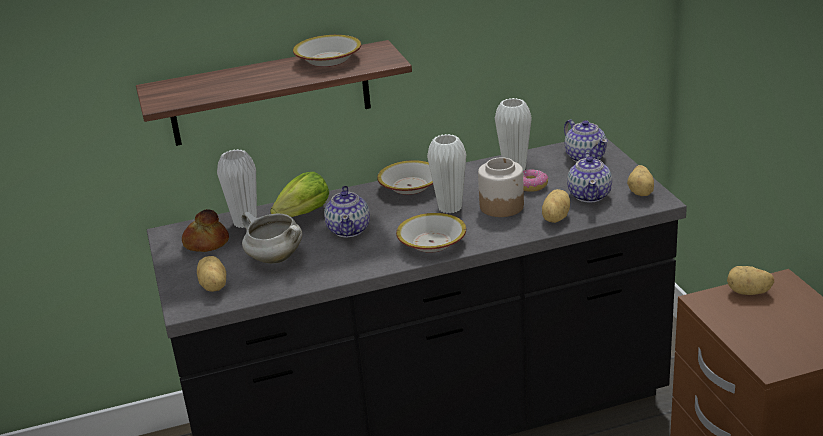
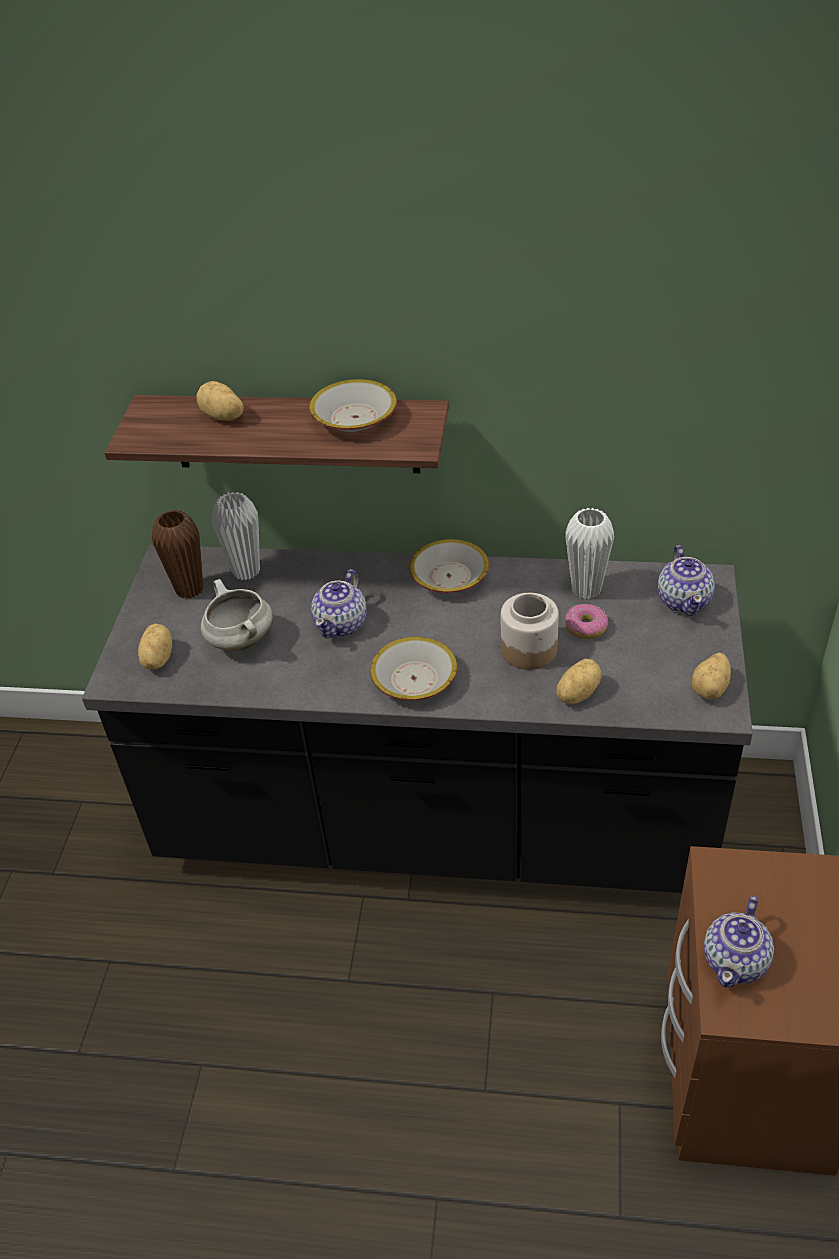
camera: 25 degrees right, 15 degrees up
(206, 243) = (189, 589): bread -> brown vase
(304, 214) = (311, 580): lettuce -> none
(450, 208) = (470, 629): white vase -> none
(590, 195) = (644, 669): teapot -> teapot (736, 960)
(748, 292) = (782, 877): potato -> potato (222, 417)

